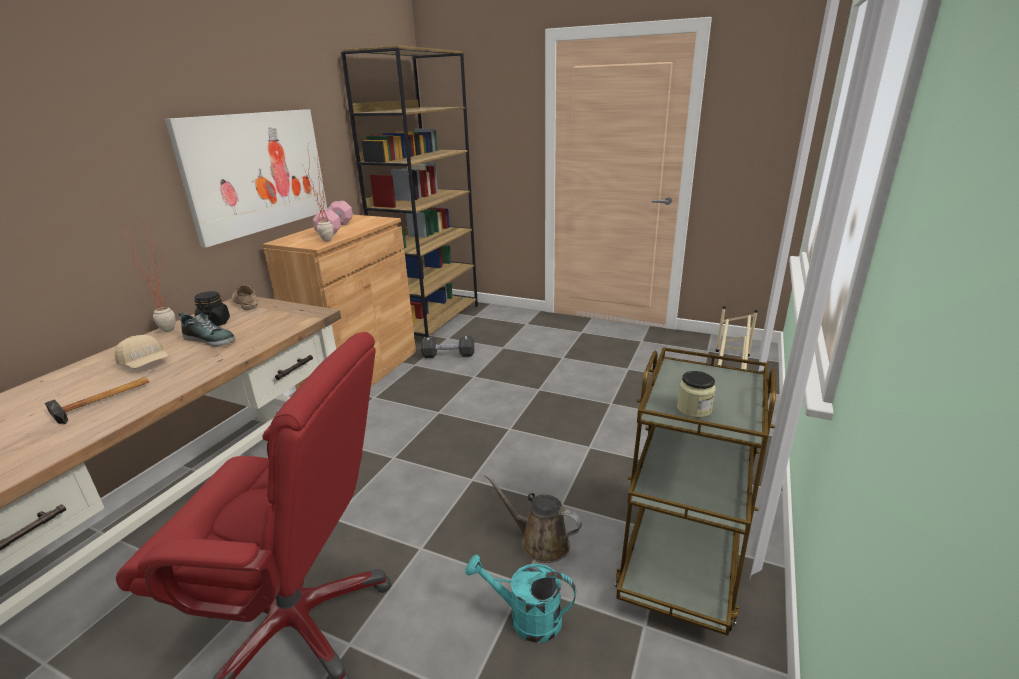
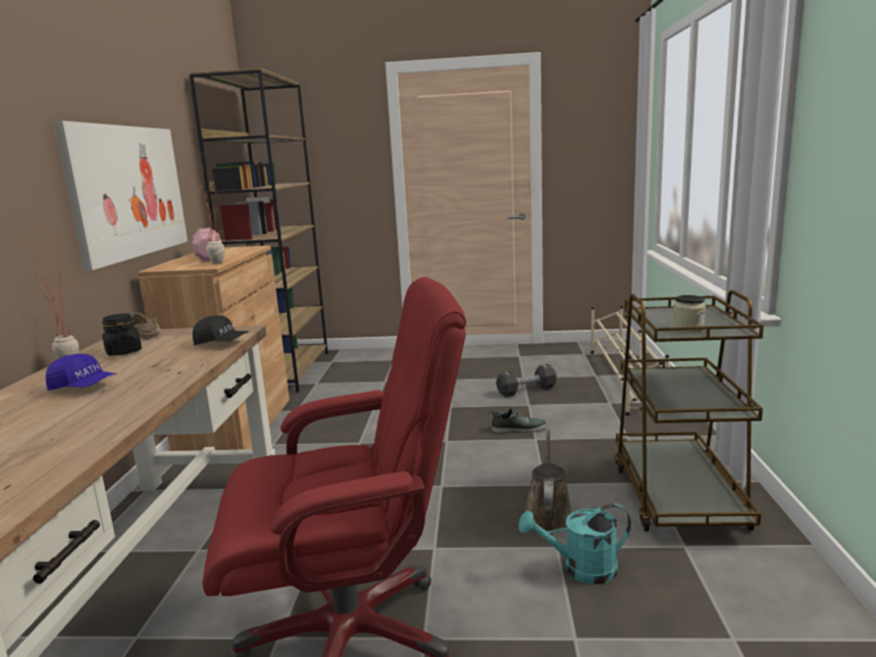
camera: 20 degrees left, 10 degrees down
(104, 401) = (78, 417): hammer -> none
(145, 363) = (83, 387): beige cap -> blue cap
(210, 339) = (139, 362): shoe -> shoe (518, 428)
(285, 328) = (222, 343): none -> black cap
(448, 355) = (330, 396): black dumbbell -> black dumbbell (526, 390)
(540, 542) = (547, 514): brown watering can -> brown watering can turned 90 degrees clockwise

